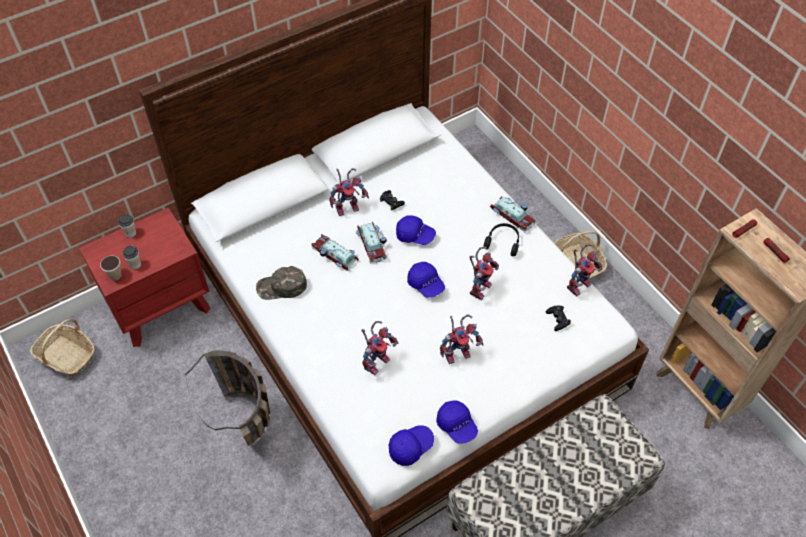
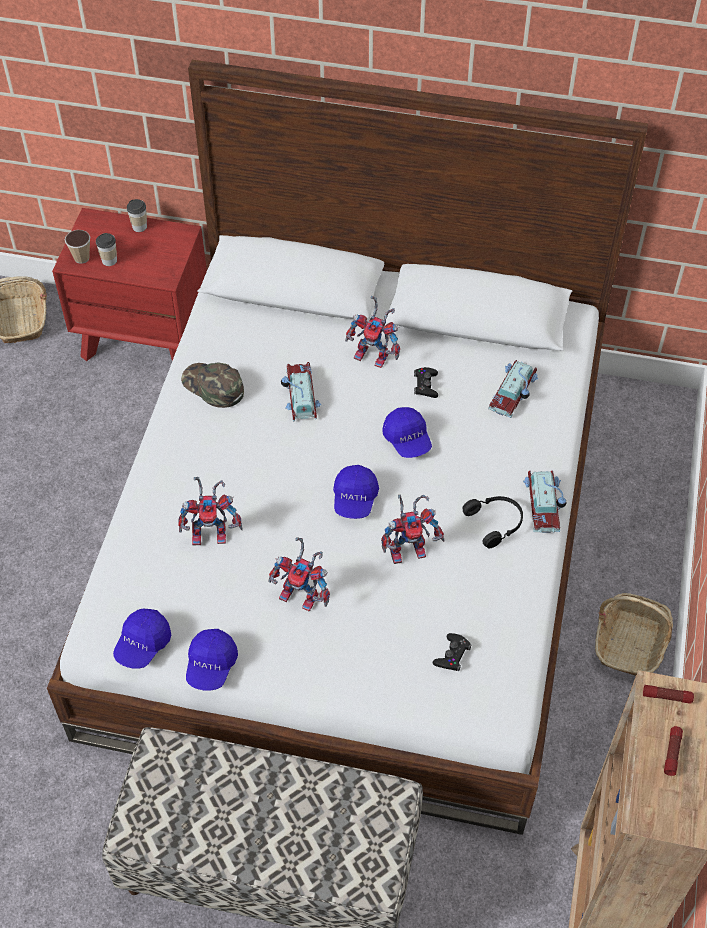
camera: 45 degrees right, 0 degrees up
(250, 427) = (93, 520): basket -> none
(372, 243) = (352, 413): toy car -> toy car (514, 391)
(410, 447) = (143, 644): blue cap -> blue cap turned 105 degrees clockwise
(578, 283) = (526, 638): toy robot -> none

